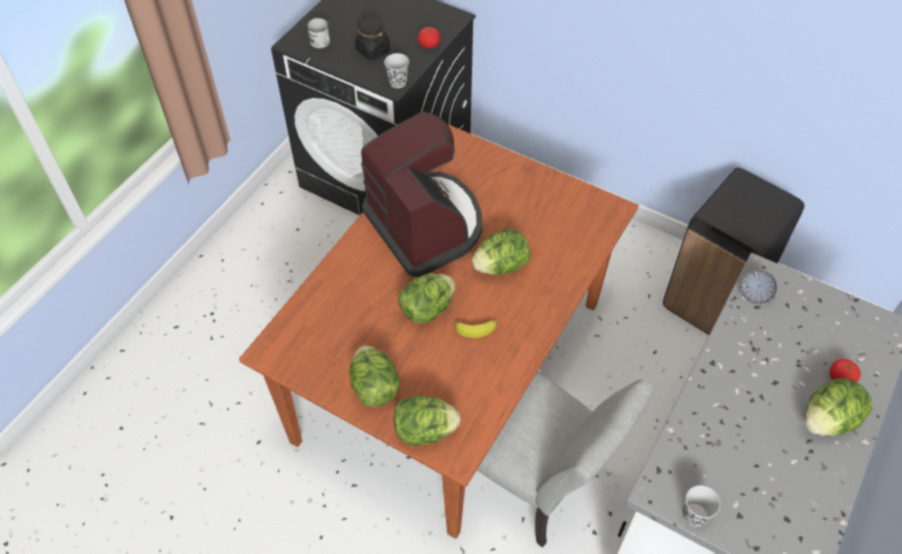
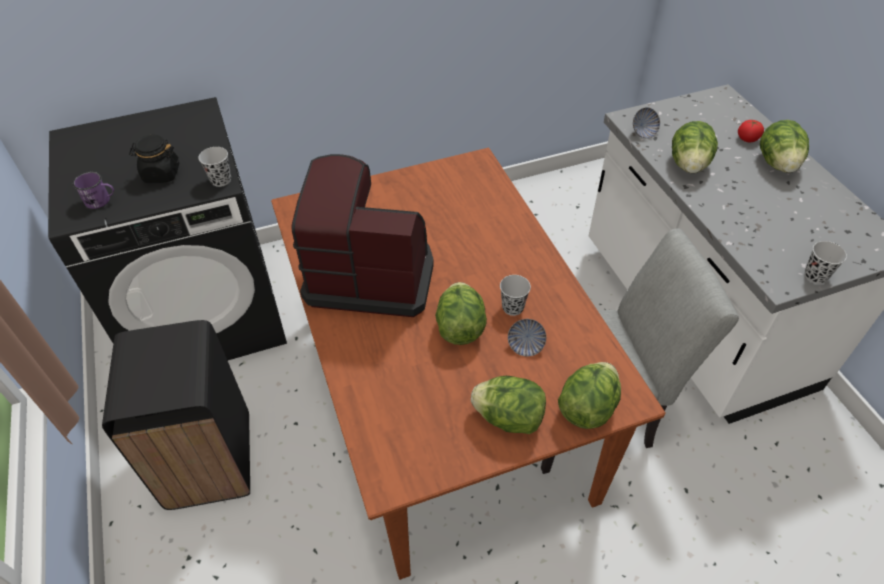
camera: 50 degrees left, 5 degrees down
(322, 44) = (101, 201): white mug -> purple mug
(429, 44) = (207, 138): tomato -> none
(447, 359) = (525, 346): none -> bowl
(476, 329) = (512, 307): banana -> black cup
(501, 266) = (465, 254): lettuce -> lettuce (688, 165)
(713, 300) = (533, 210): black trash can -> black trash can (211, 461)

